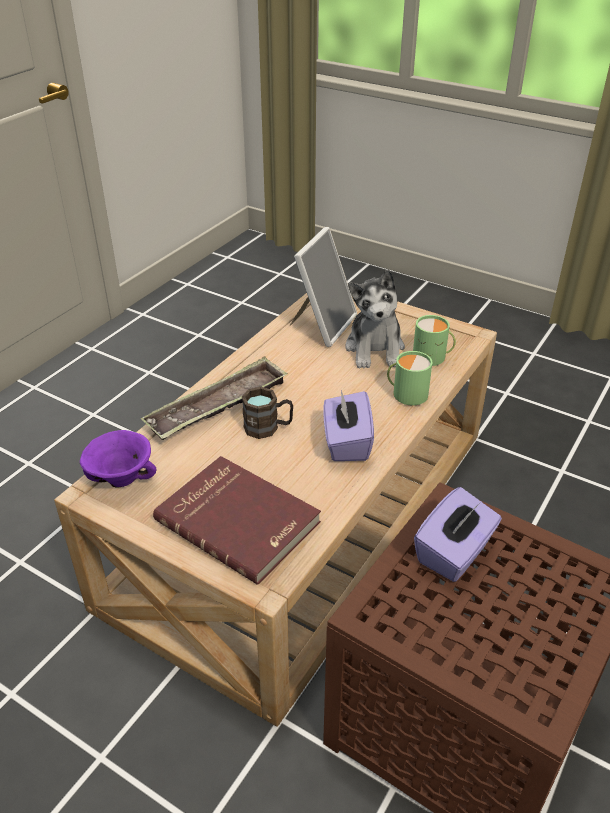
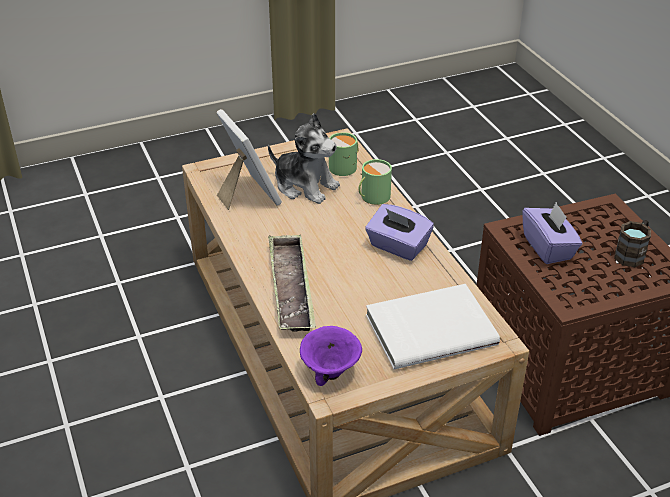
camera: 55 degrees left, 0 degrees up
(239, 520) = (430, 328): red book -> white book
(268, 427) = (342, 275): brown mug -> brown mug (632, 254)

